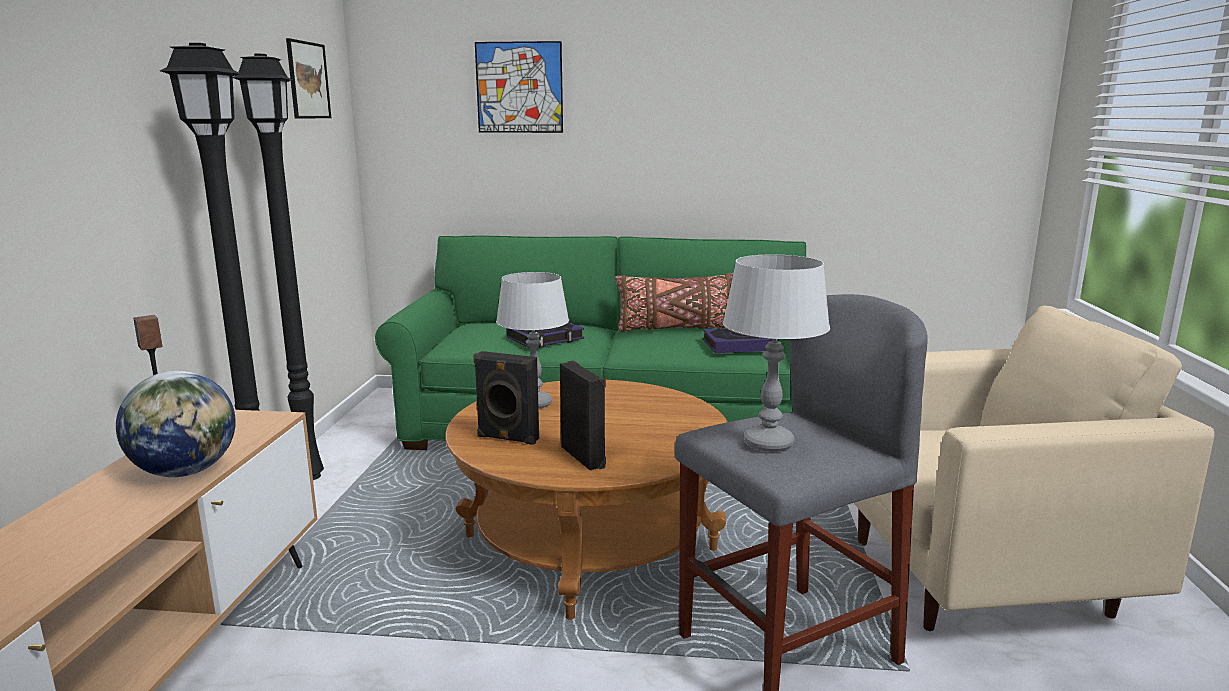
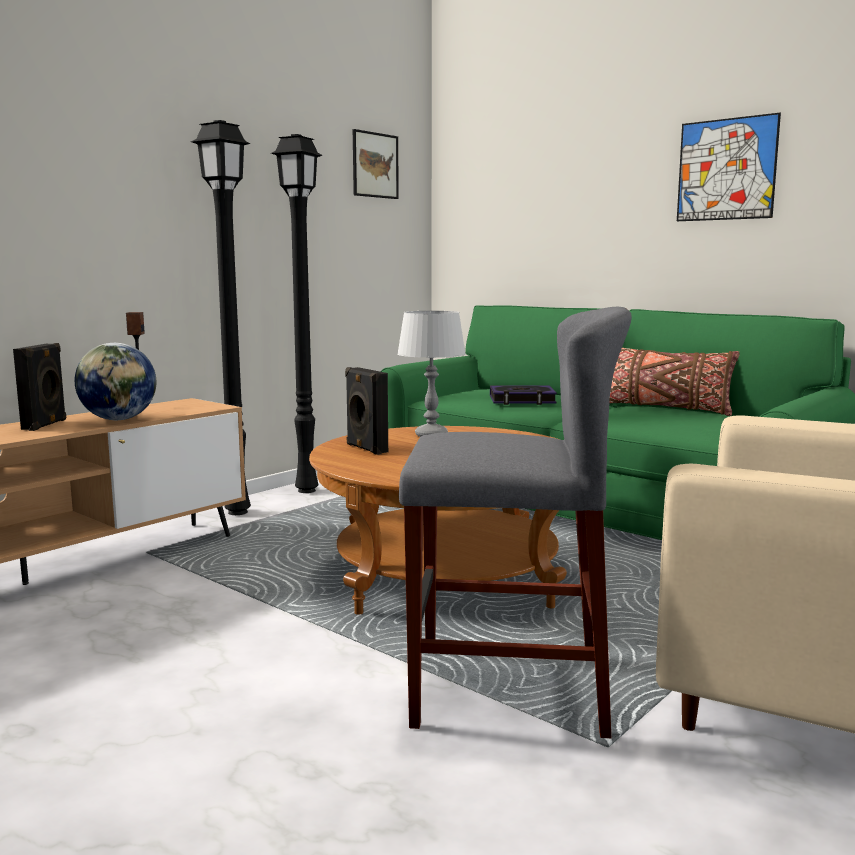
camera: 35 degrees right, 5 degrees down
(519, 87) = (561, 164): picture -> picture (726, 169)
(584, 456) = (399, 466): black speaker -> black speaker (46, 425)
(739, 345) = (706, 425): book -> none
(769, 443) = (463, 443): grey table lamp -> none

